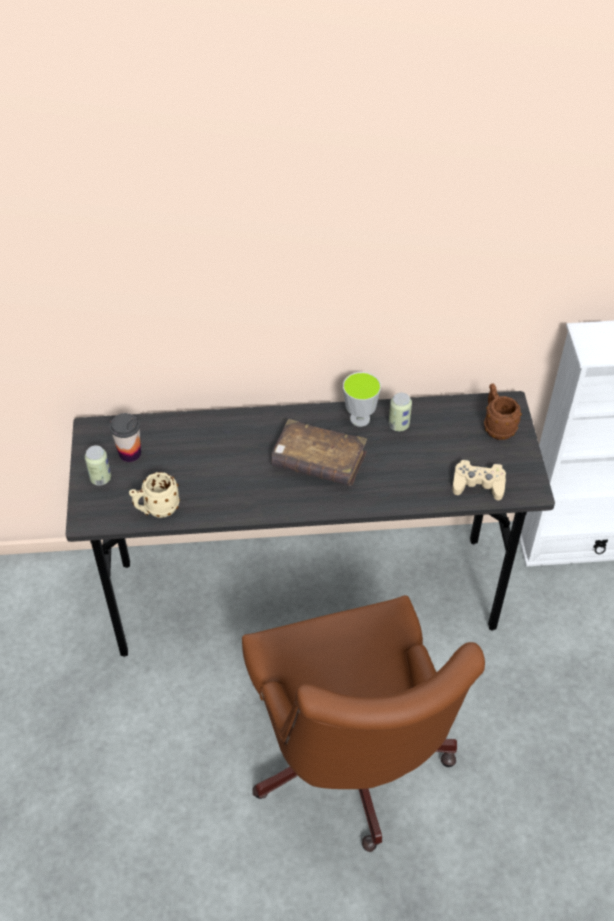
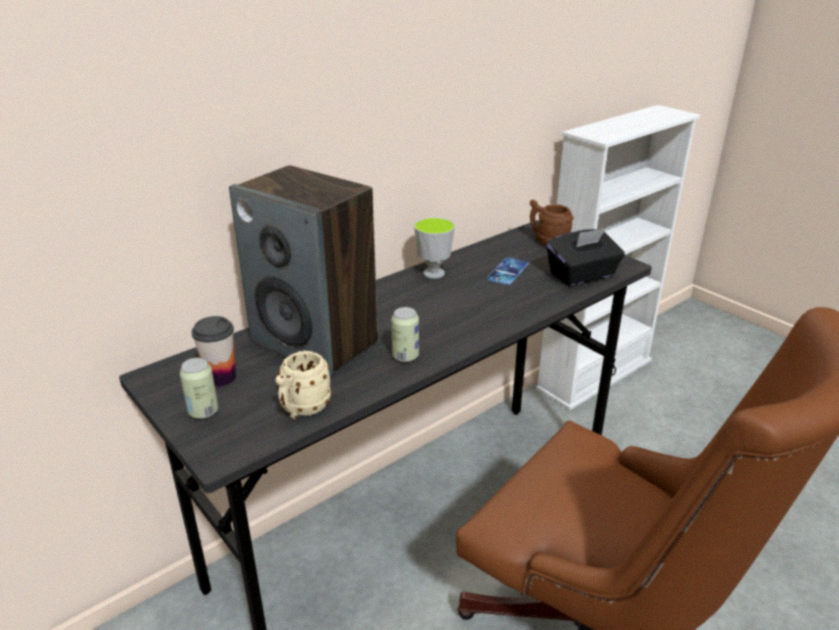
camera: 35 degrees left, 20 degrees down
(211, 451) = (316, 342): none -> speaker
(318, 461) = (432, 311): brown book -> none
(398, 425) = (471, 266): can -> can (405, 356)
(421, 447) = (508, 271): none -> phone
(478, 484) = (582, 275): beige game controller -> black tissue box

